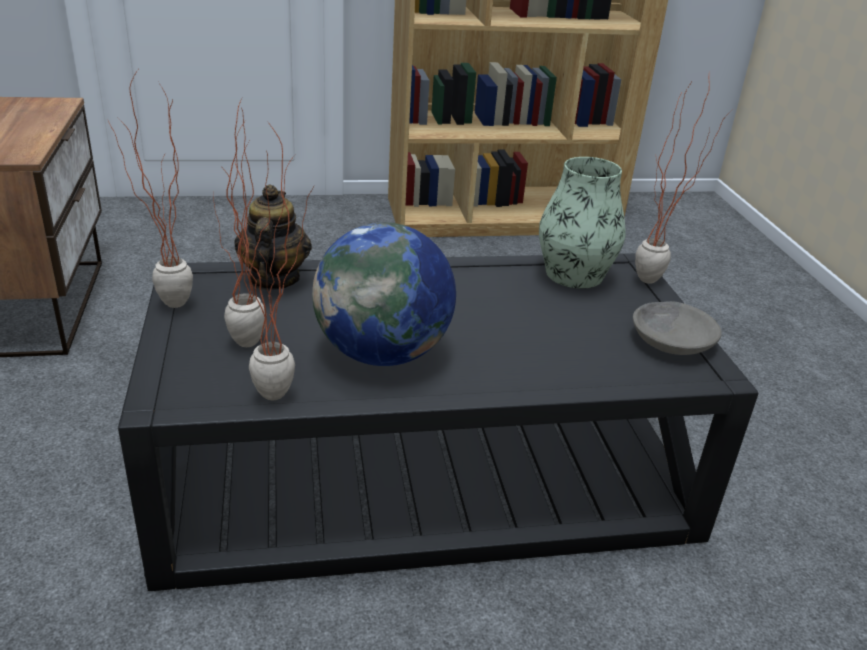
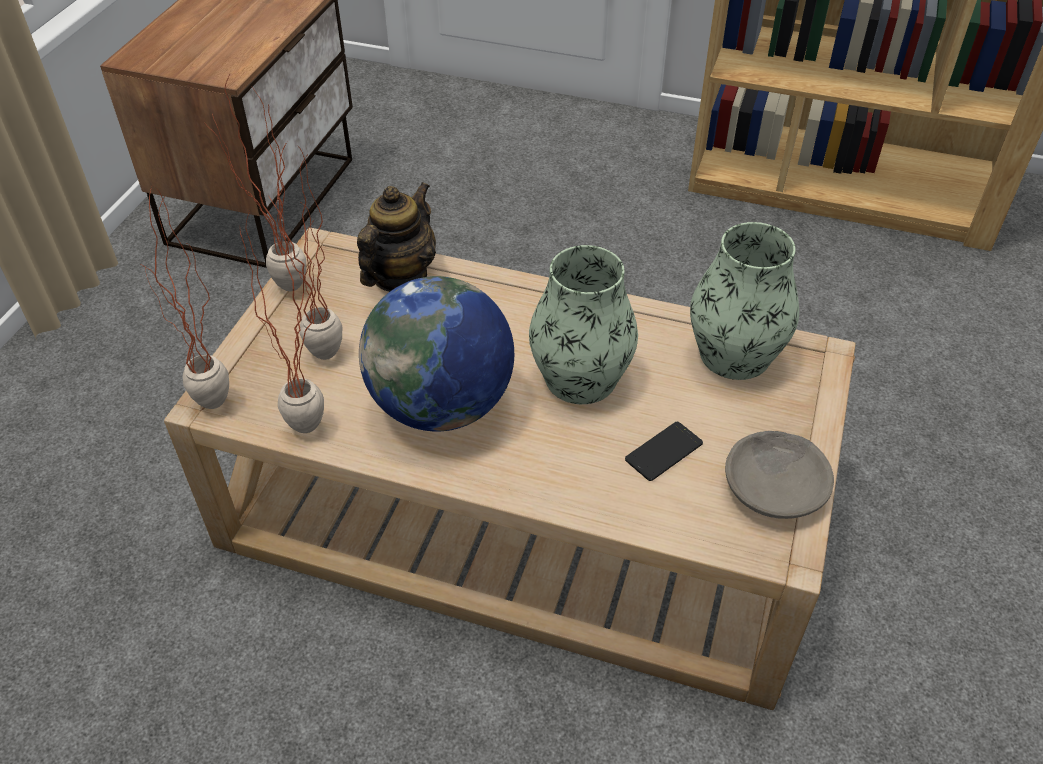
camera: 30 degrees right, 15 degrees up
(423, 471) = (520, 511): black coffee table -> beige coffee table
(478, 312) = (580, 378): none -> vase
(579, 340) = (664, 451): none -> phone
(657, 284) = (830, 397): potted plant -> potted plant (216, 412)

